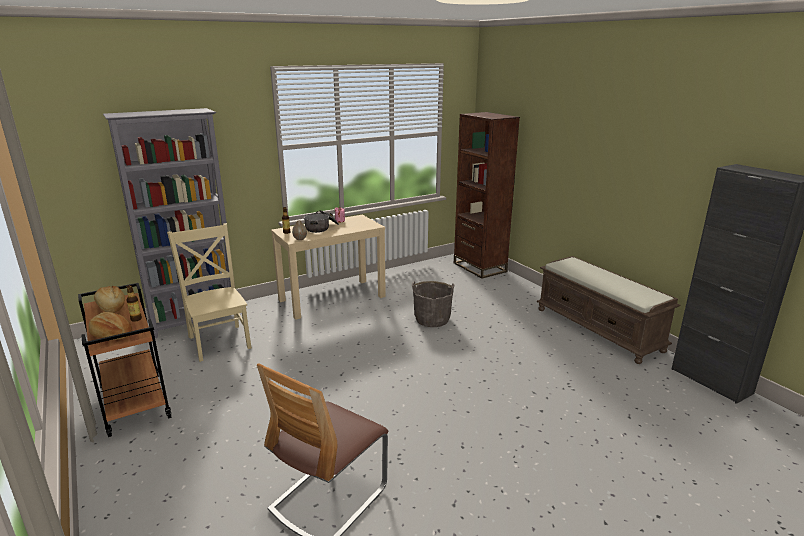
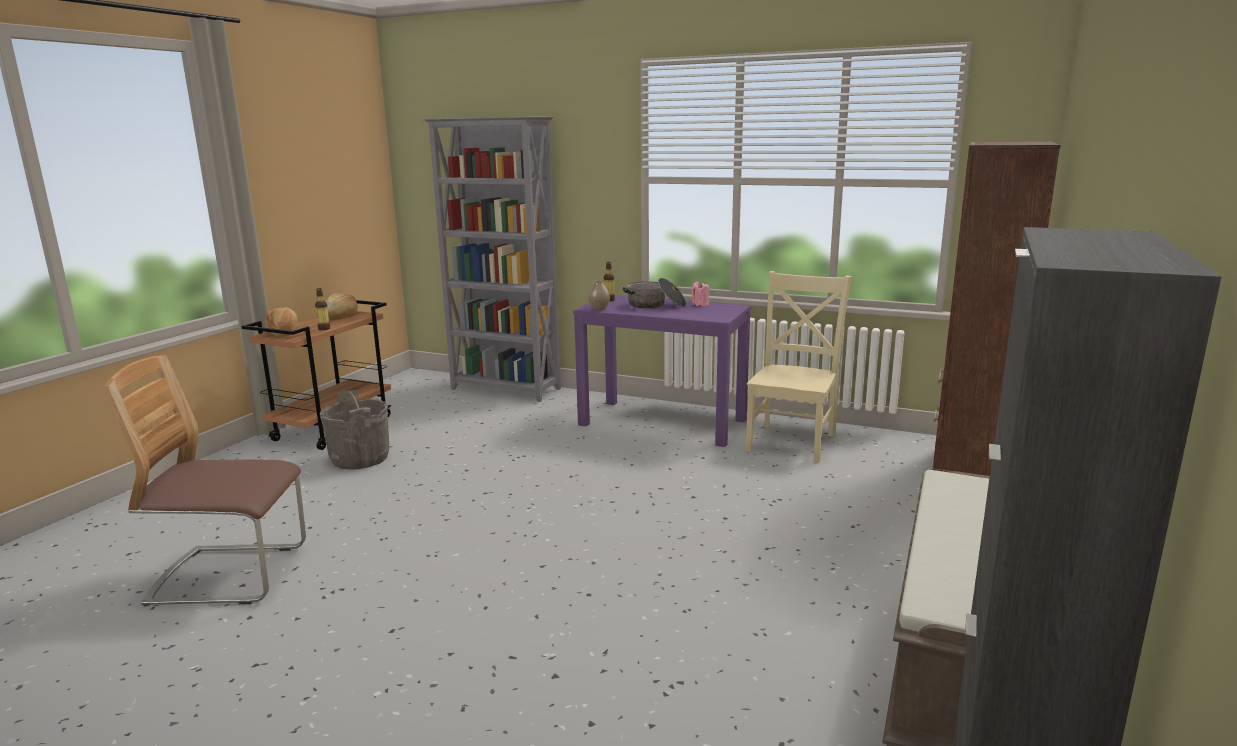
camera: 55 degrees right, 5 degrees down
(219, 341) = (481, 413): beige chair -> beige chair (792, 441)
(332, 298) = (663, 422): beige console table -> purple console table
(432, 319) = (714, 497): grey bucket -> grey bucket (360, 458)

